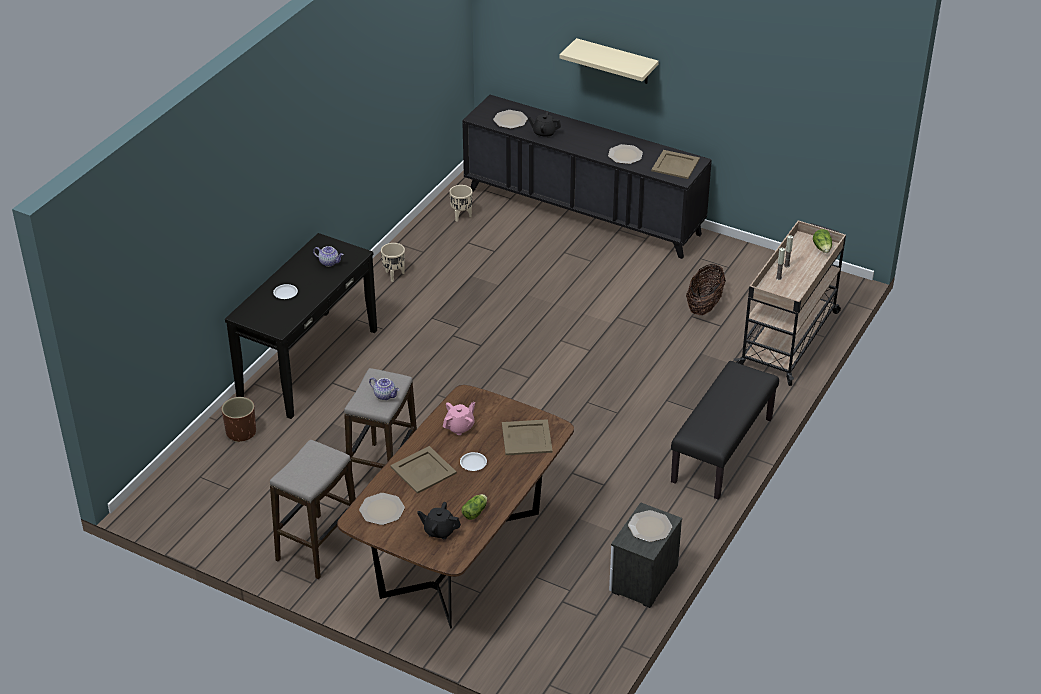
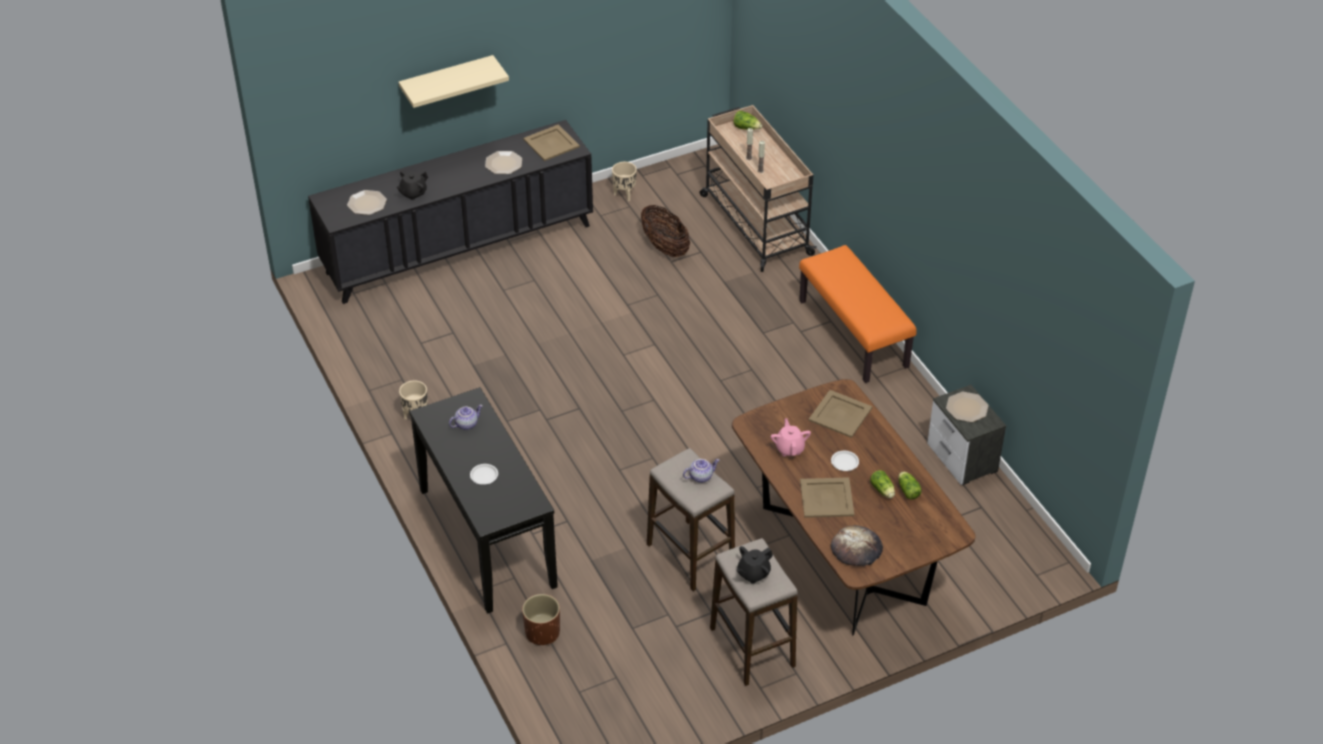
camera: 55 degrees left, 5 degrees up
(381, 510) = (856, 549): plate -> bread
(439, 531) = (913, 524): black teapot -> black teapot (753, 573)
(461, 216) = (376, 327): beige planter -> beige planter (625, 194)
(461, 498) = (883, 491): none -> lettuce
(723, 451) = (854, 334): black bench -> orange bench

